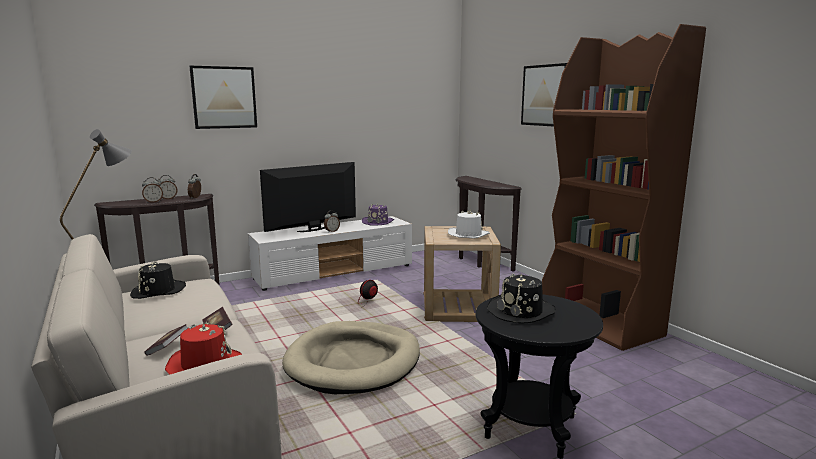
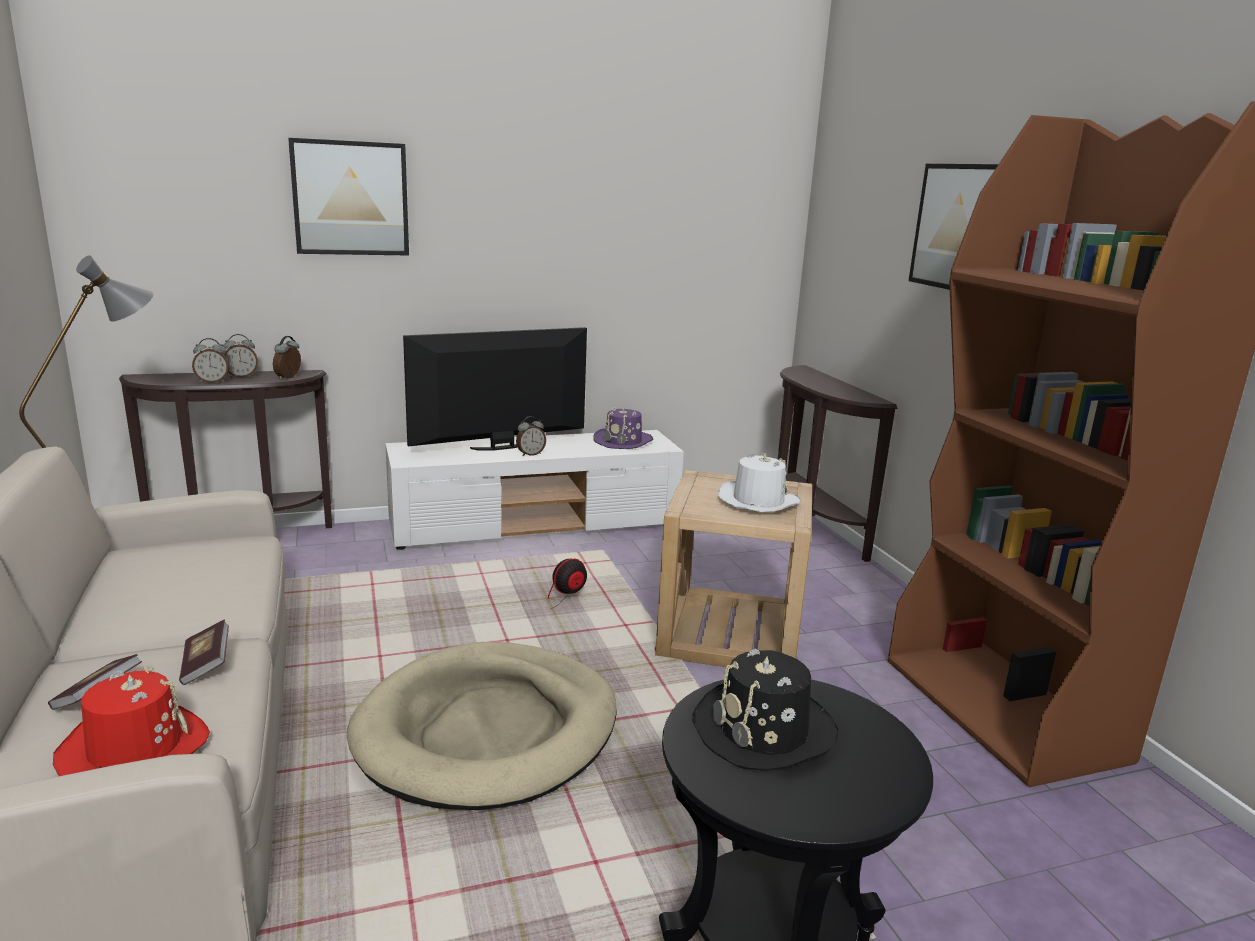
camera: 10 degrees right, 5 degrees up
(158, 291) = (162, 558): black hat -> none

